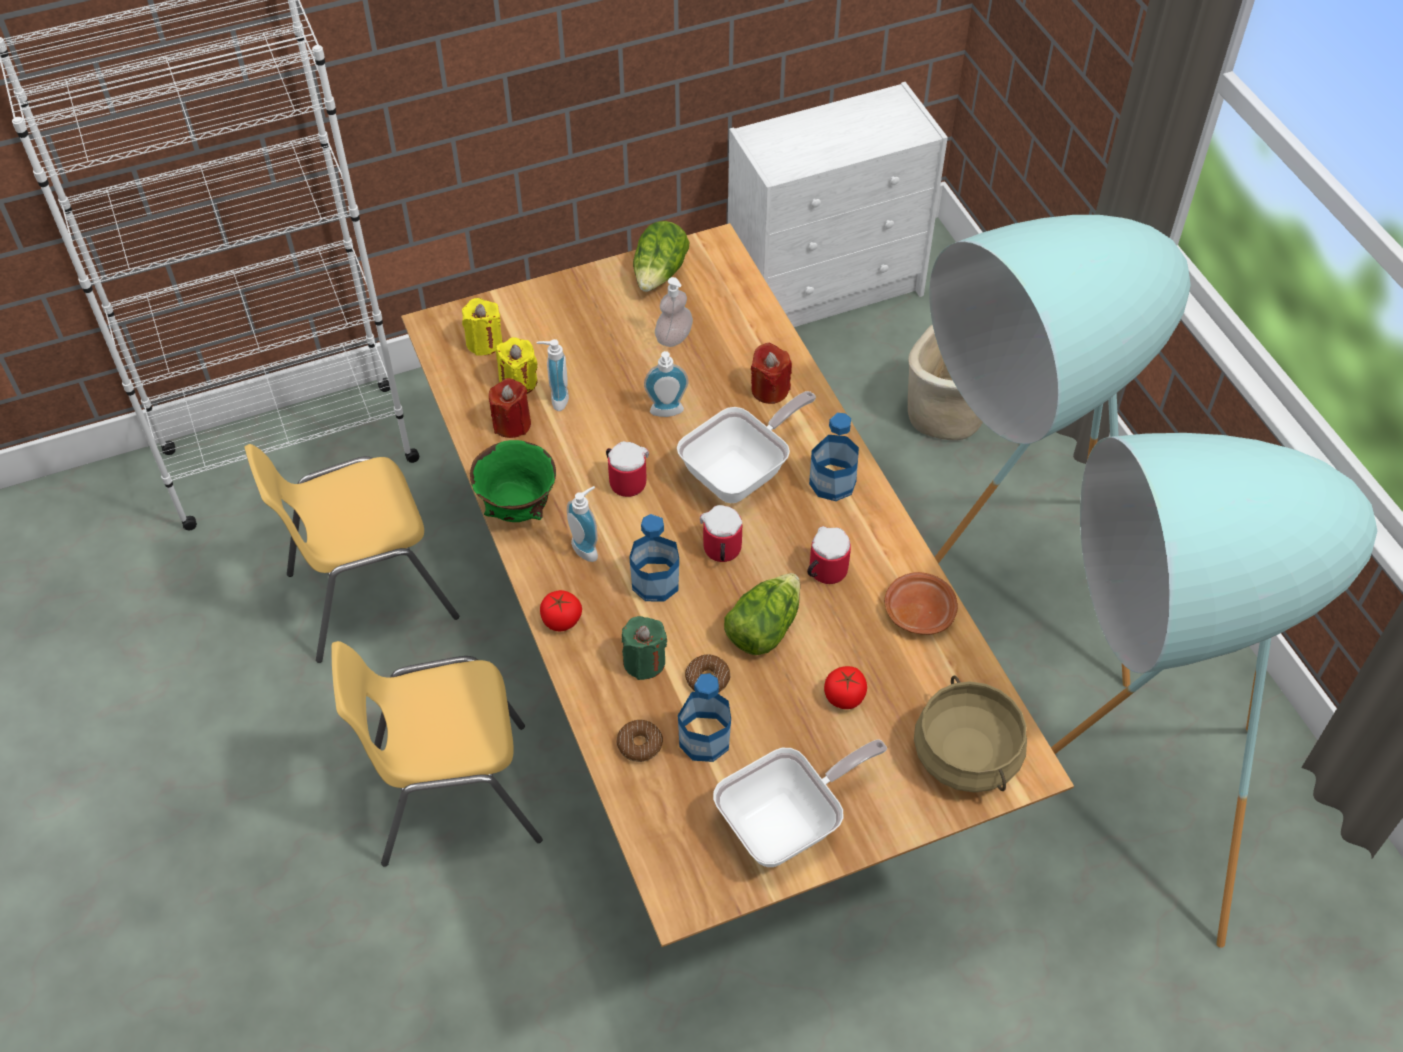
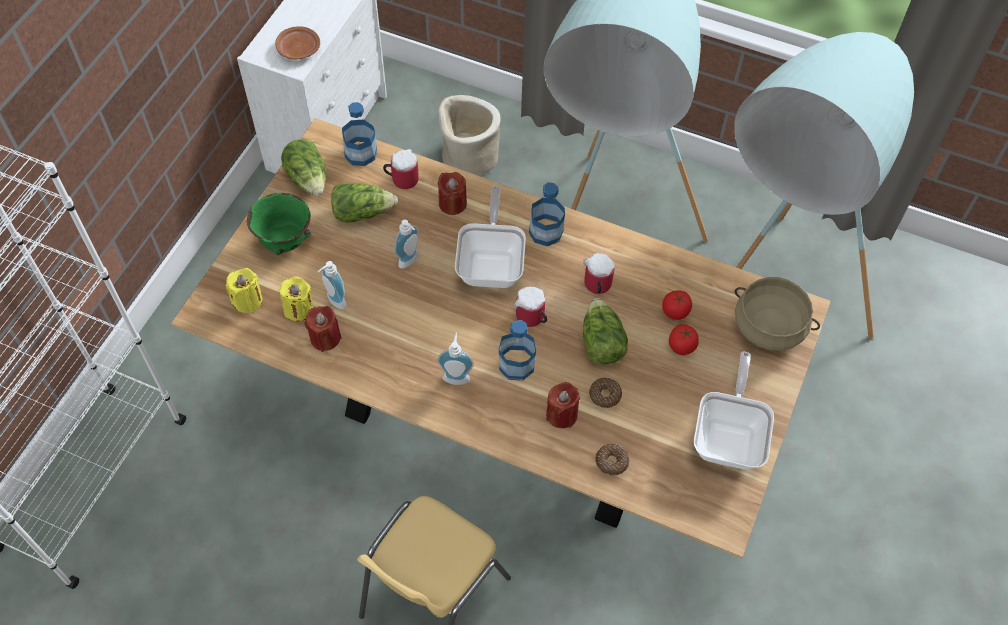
camera: 45 degrees left, 5 degrees up
(369, 594) = (248, 526): yellow chair -> none
(519, 509) = (390, 386): green bowl -> green bowl (285, 242)
(561, 620) = (490, 430): tomato -> tomato (675, 311)
(625, 479) = (431, 319): mug -> mug (401, 178)
(644, 661) = (561, 414): green candle -> red candle
(674, 337) = (362, 212): soap dispenser -> lettuce
(704, 739) = (640, 429): bottle -> bottle (360, 153)
(919, 611) = (666, 269): brown plate -> brown plate (298, 49)

